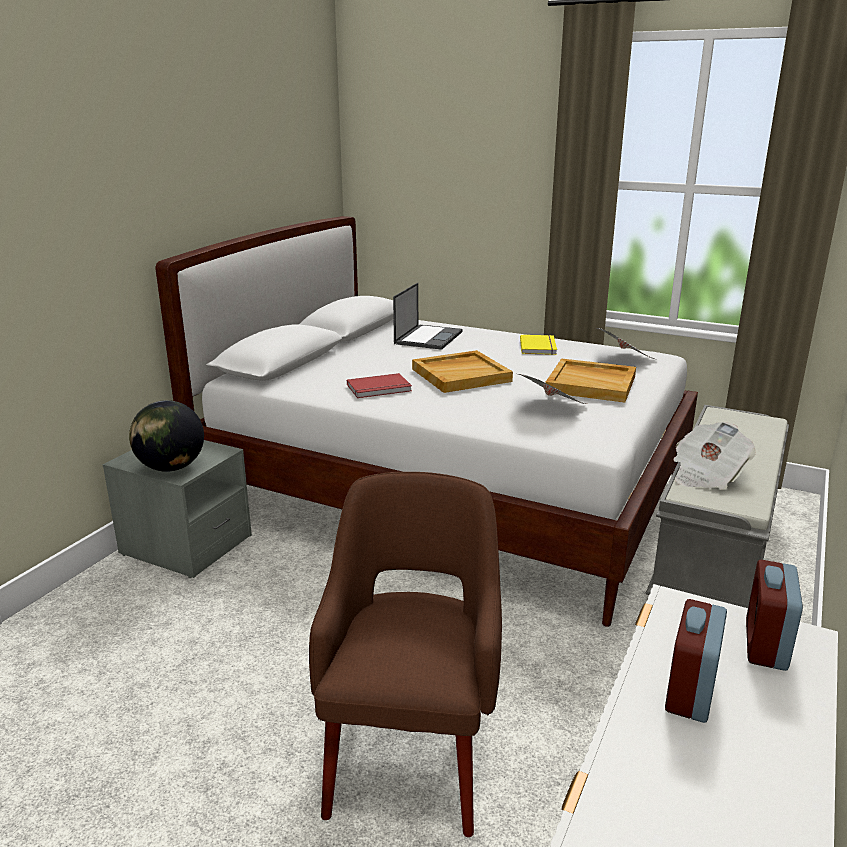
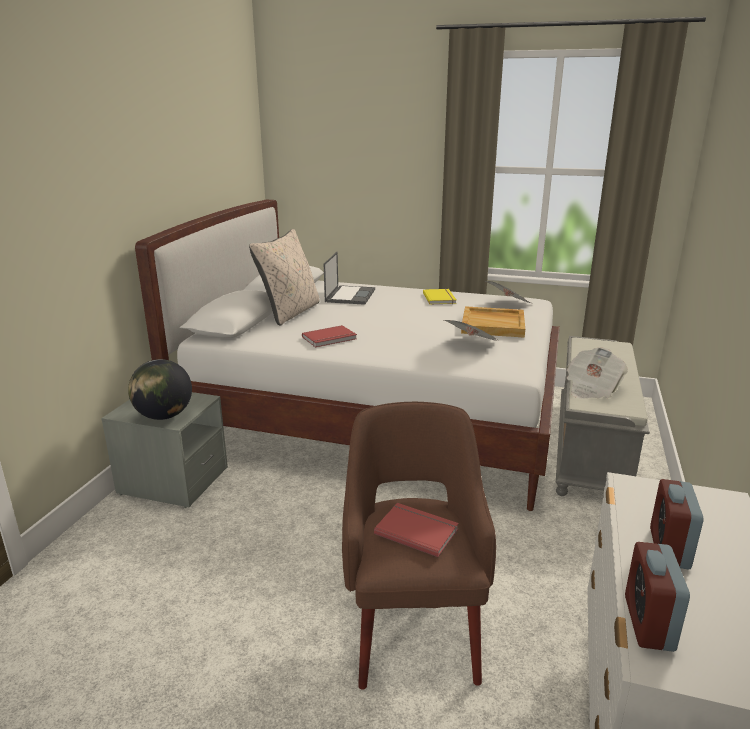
camera: 10 degrees left, 0 degrees up
(347, 354) = (290, 312): none -> beige pillow
(409, 633) = (417, 530): none -> red book
(461, 375) = (390, 323): beige tray -> none
(765, 645) = (704, 508): alarm clock -> alarm clock (648, 623)

